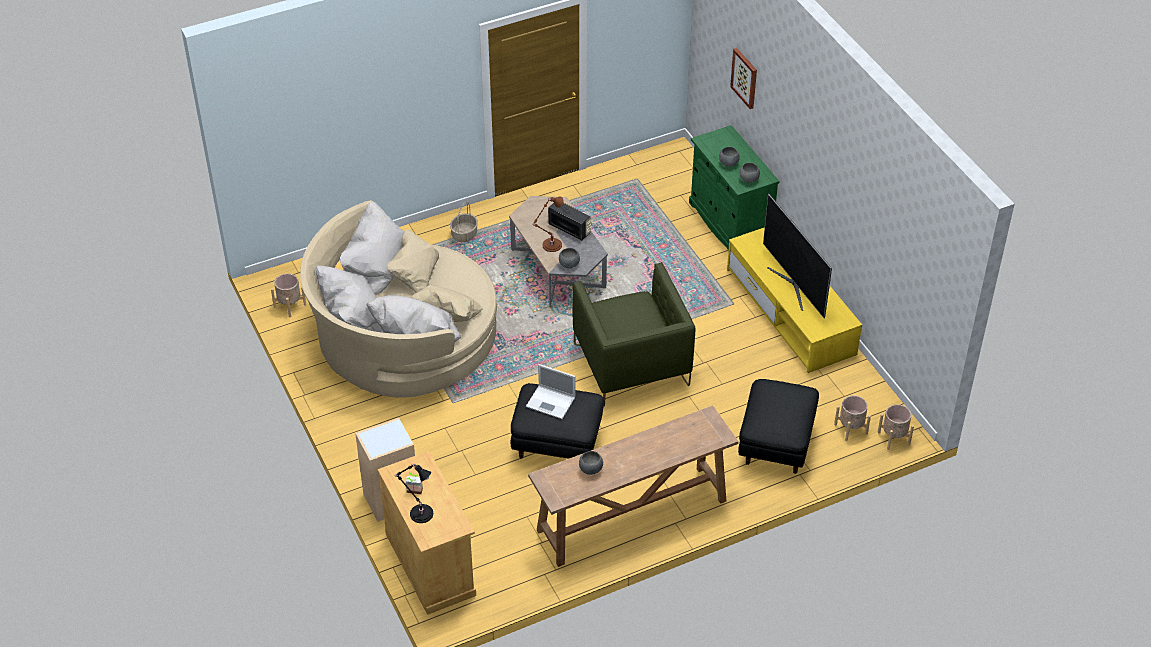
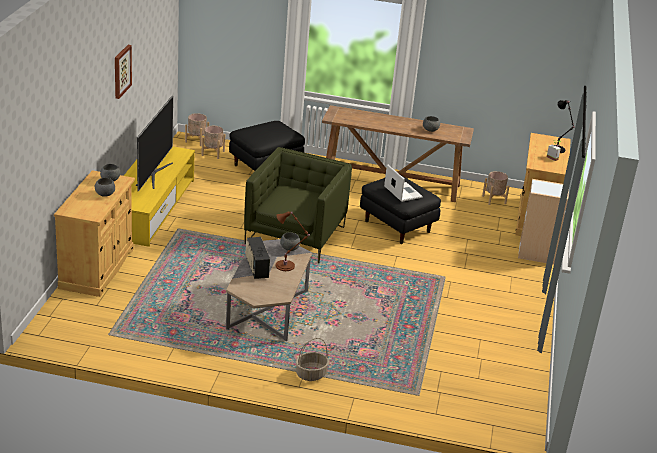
camera: 145 degrees left, 15 degrees down
(290, 306) = (521, 401): beige planter -> beige planter (494, 199)
(403, 333) = (440, 333): beige sofa -> none
(729, 224) = (97, 268): green cabinet -> beige cabinet
(745, 78) = (55, 141): picture -> picture (121, 71)

